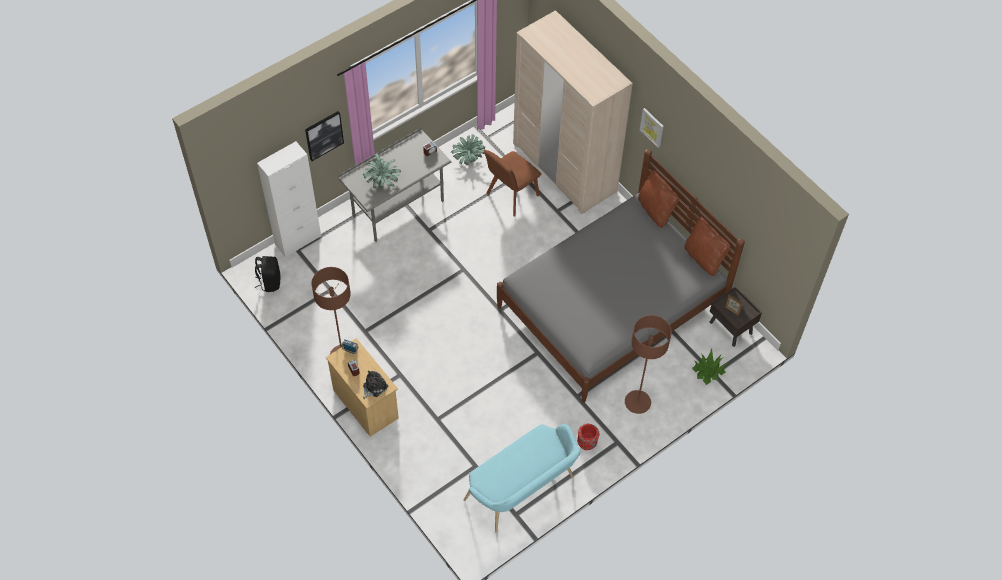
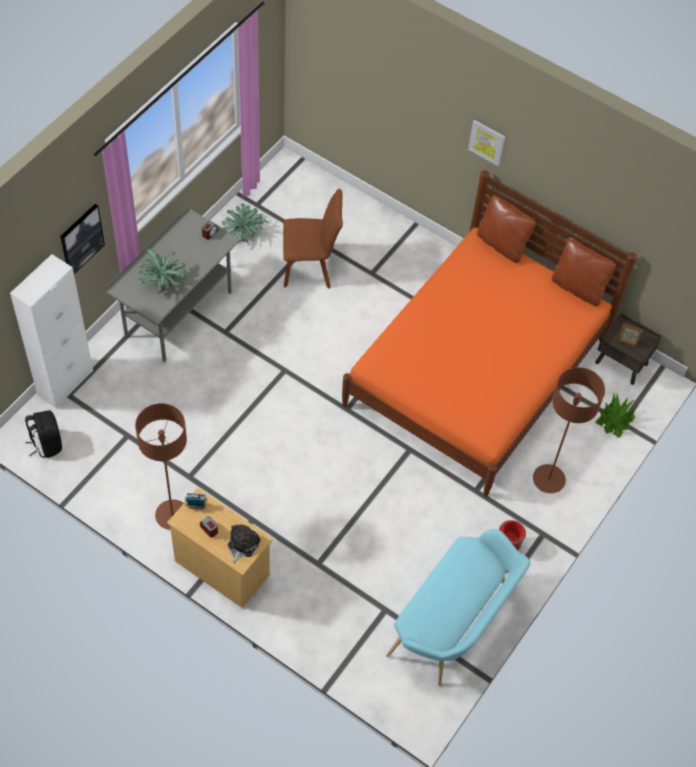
camera: 20 degrees left, 0 degrees up
(511, 196) = (310, 268): brown chair -> brown chair turned 120 degrees counterclockwise
(564, 167) = (361, 219): beige wardrobe -> none
(611, 306) = (476, 372): grey bed -> orange bed

